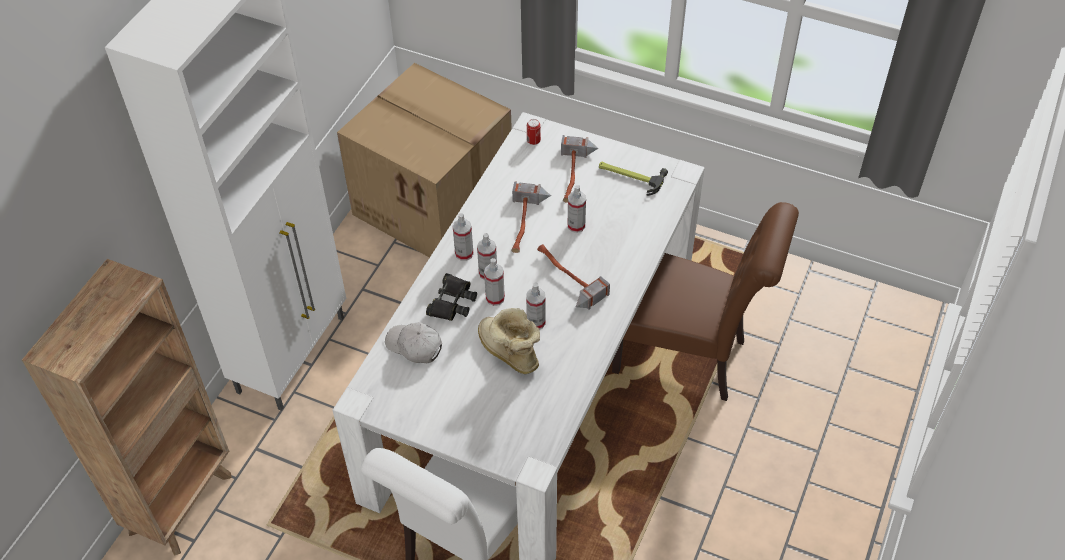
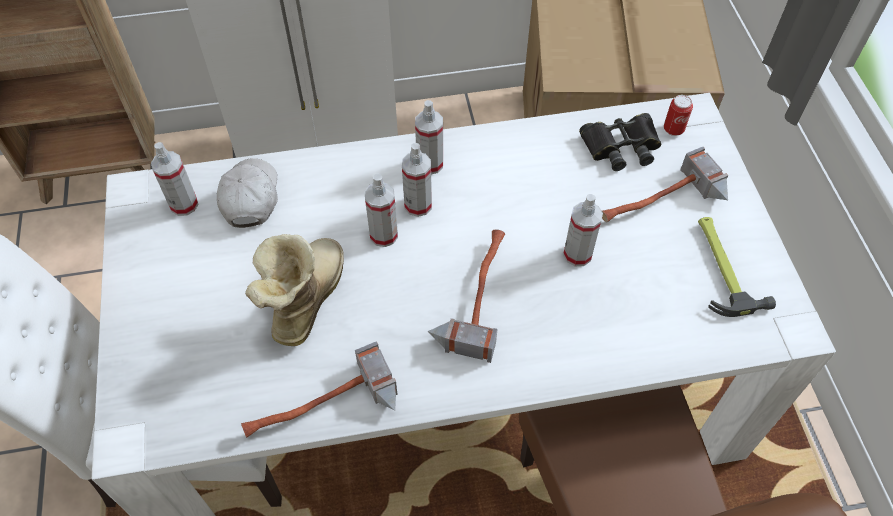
camera: 55 degrees right, 5 degrees up
(452, 302) = (344, 195): black binoculars -> black binoculars (621, 146)
(527, 225) = (530, 200): hammer -> hammer (322, 413)
(536, 322) = (377, 302): spray bottle -> spray bottle (184, 204)

